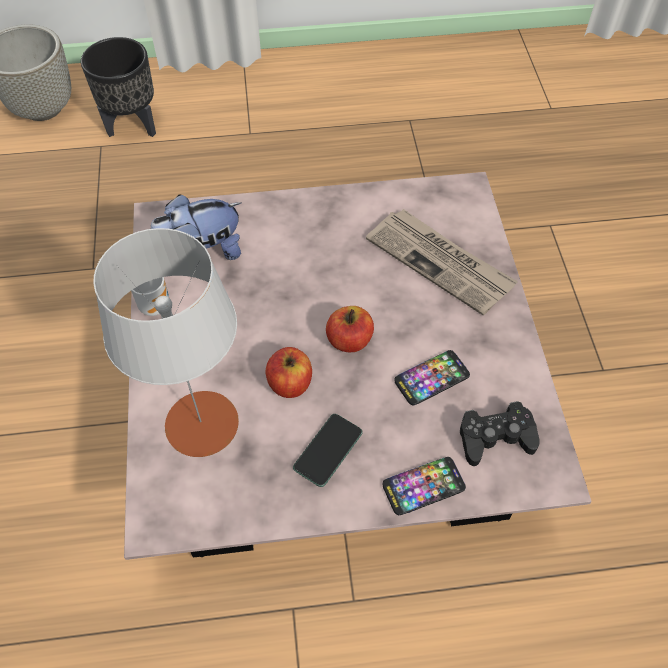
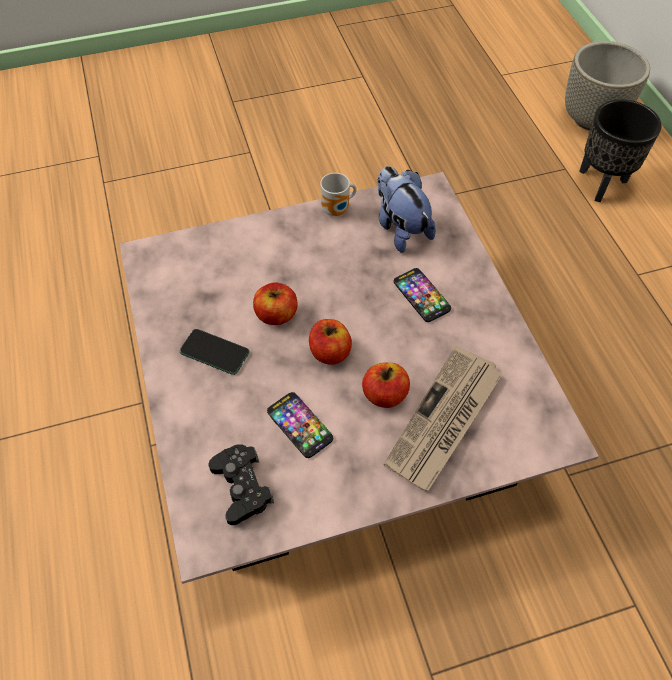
camera: 80 degrees right, 0 degrees up
(201, 424) = (229, 263): grey table lamp -> none
(407, 302) = (385, 395): none -> apple
(423, 486) = (186, 429): phone -> phone (421, 295)

